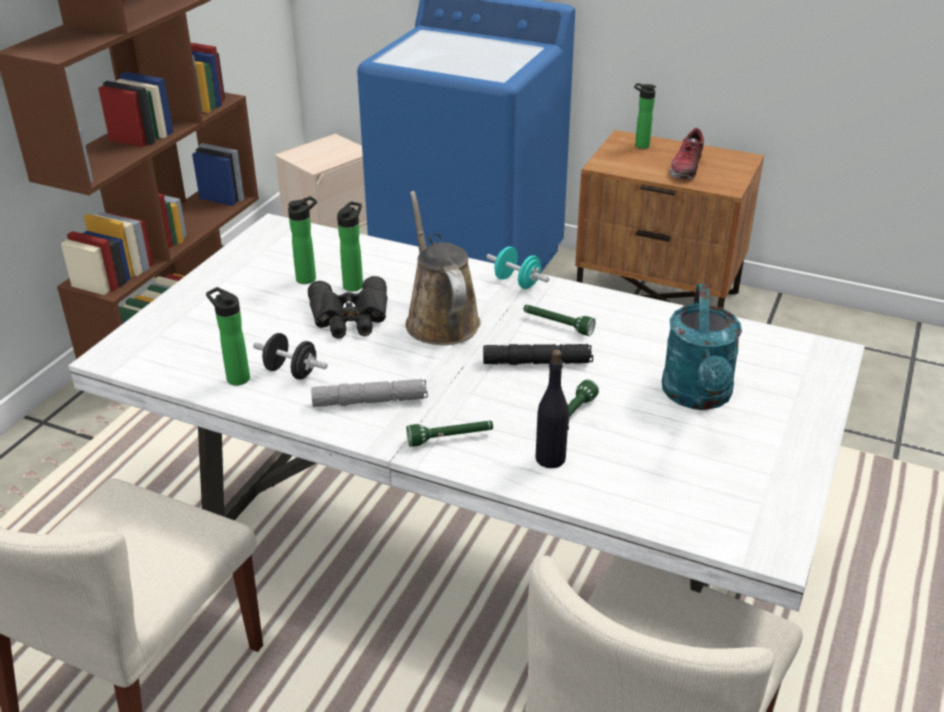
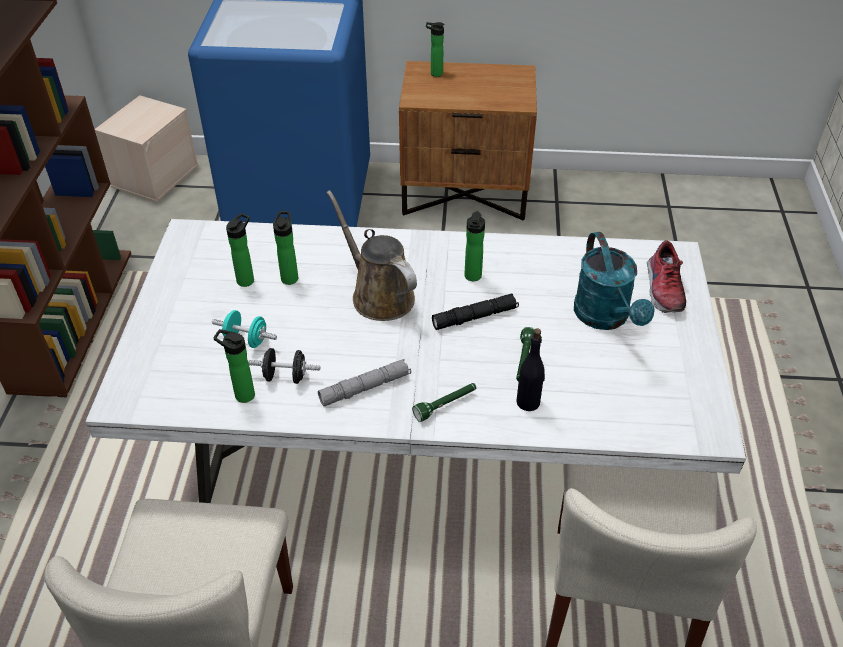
camera: 20 degrees left, 10 degrees up
(350, 318) = (305, 311): black binoculars -> none
(517, 282) = (421, 243): turquoise dumbbell -> turquoise dumbbell (246, 340)
(557, 325) = (472, 278): green flashlight -> bottle
(685, 167) = (480, 89): shoe -> shoe (662, 289)

